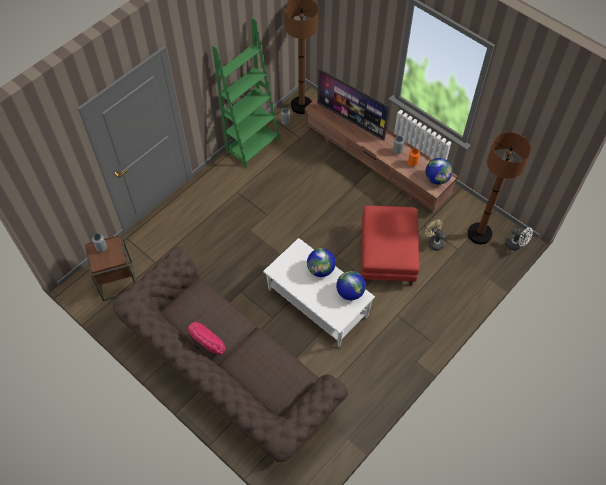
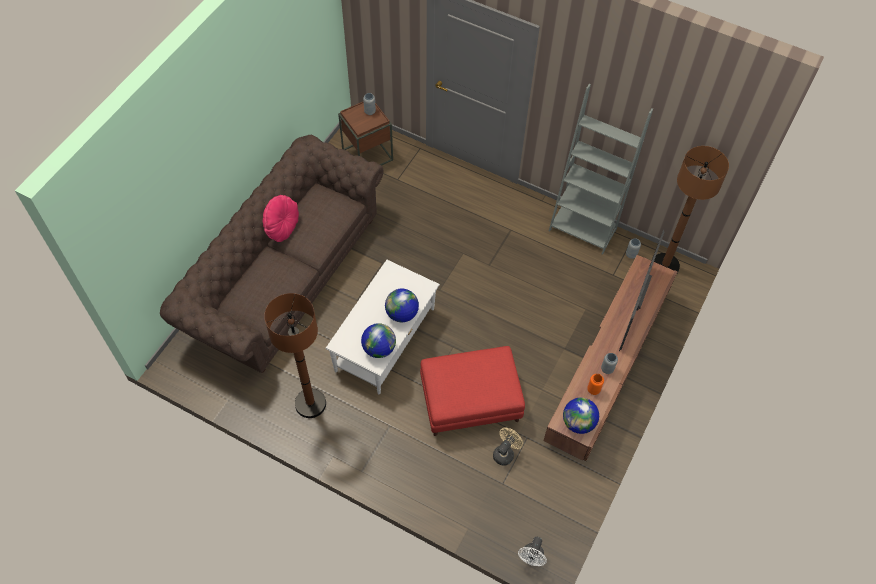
camera: 75 degrees right, 0 degrees up
(253, 145) = (582, 230): green bookcase -> grey bookcase
(479, 234) = (535, 508): brown floor lamp -> brown floor lamp (310, 403)

